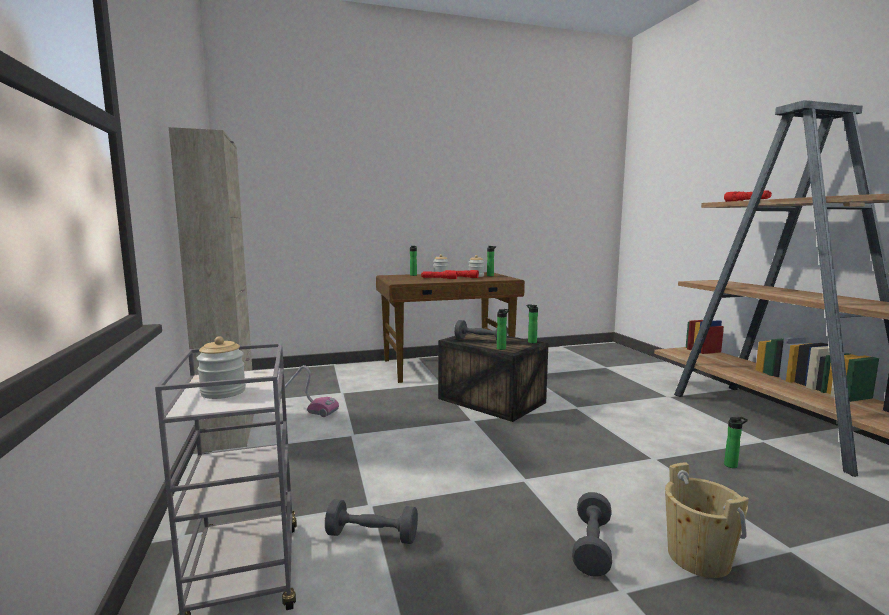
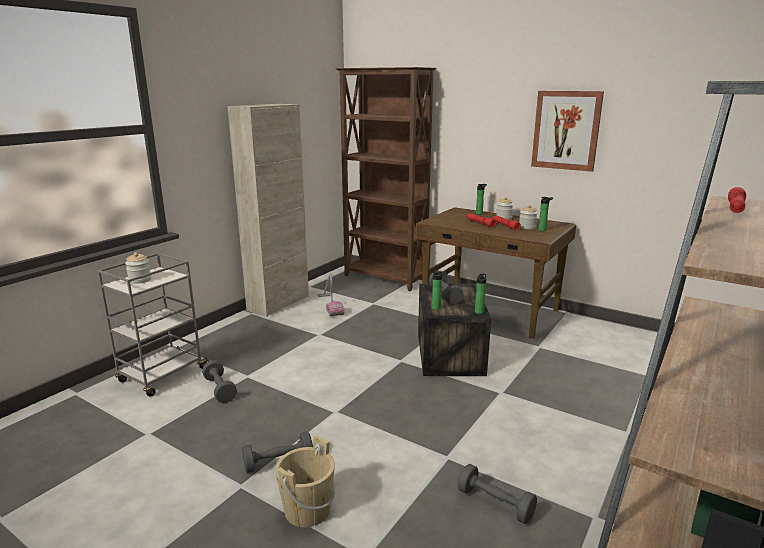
camera: 50 degrees right, 10 degrees up
(305, 372) = (385, 279): none -> brown bookcase
(475, 193) = (566, 130): none -> picture
(732, 465) = (495, 504): bottle -> grey dumbbell

